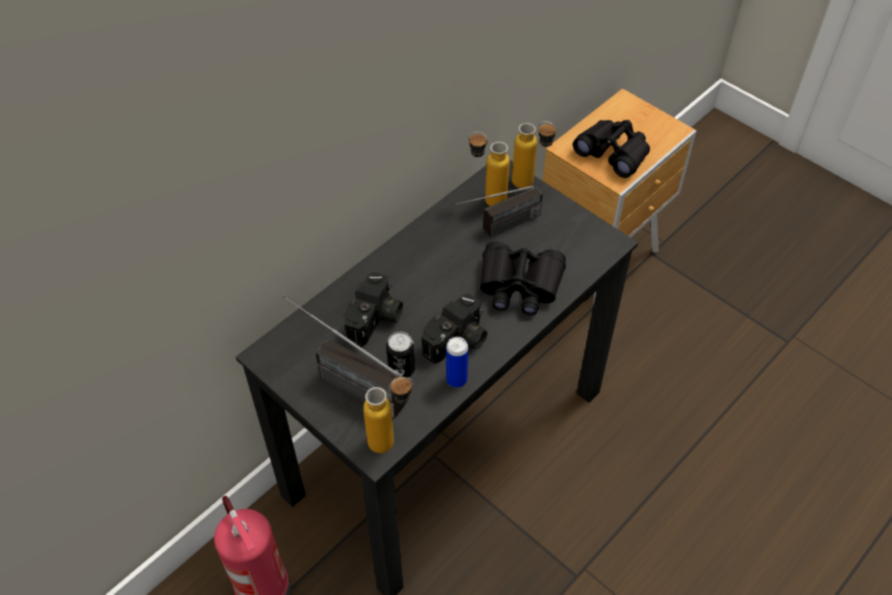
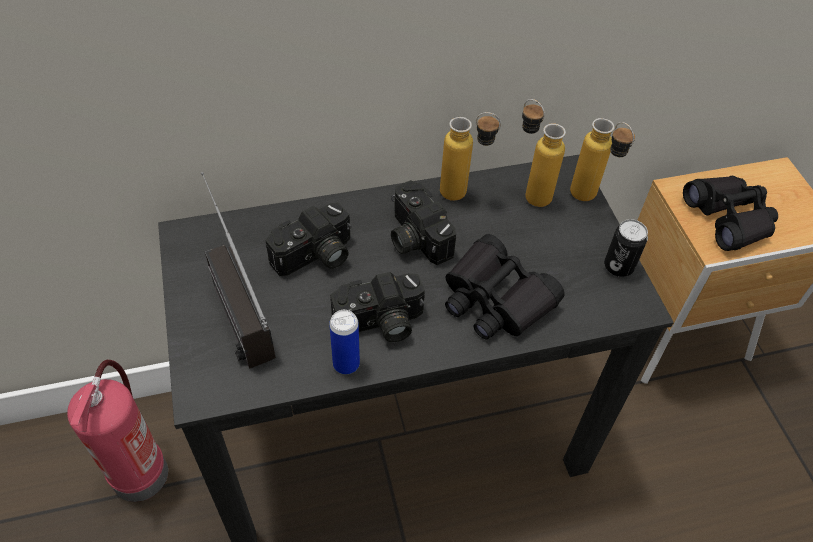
camera: 30 degrees right, 0 degrees up
(391, 440) = (227, 389): bottle -> bottle (464, 194)
(401, 369) = (299, 320): can -> can (618, 266)
(433, 271) = (414, 237): none -> camera
(499, 228) = (519, 228): radio -> none

